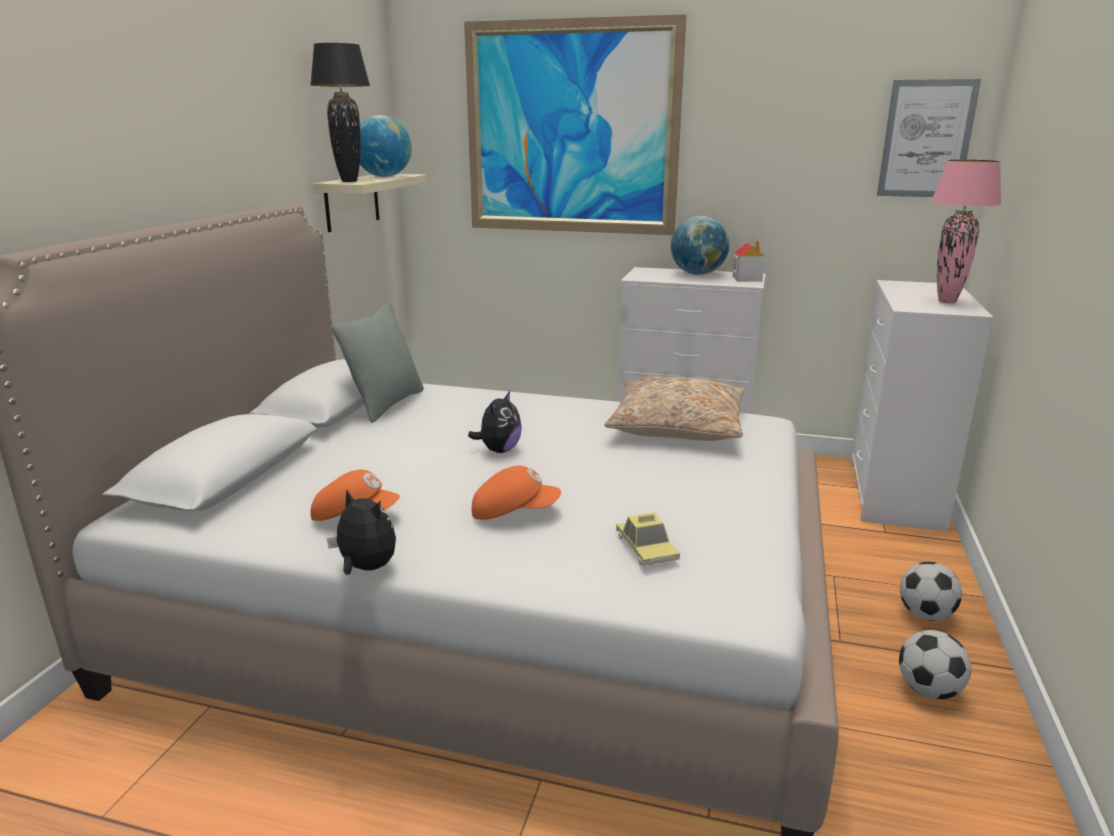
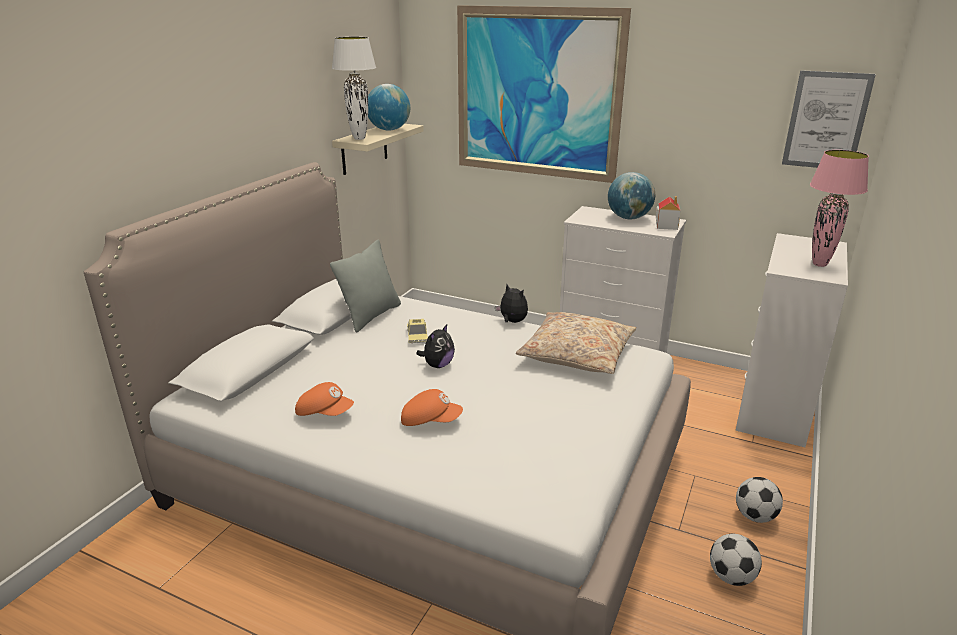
camera: 10 degrees right, 5 degrees up
(349, 181) = (359, 138): black table lamp -> white table lamp
(365, 568) = (321, 455): plush toy -> plush toy (512, 322)
(646, 548) = (509, 460): toy car -> toy car (417, 336)

